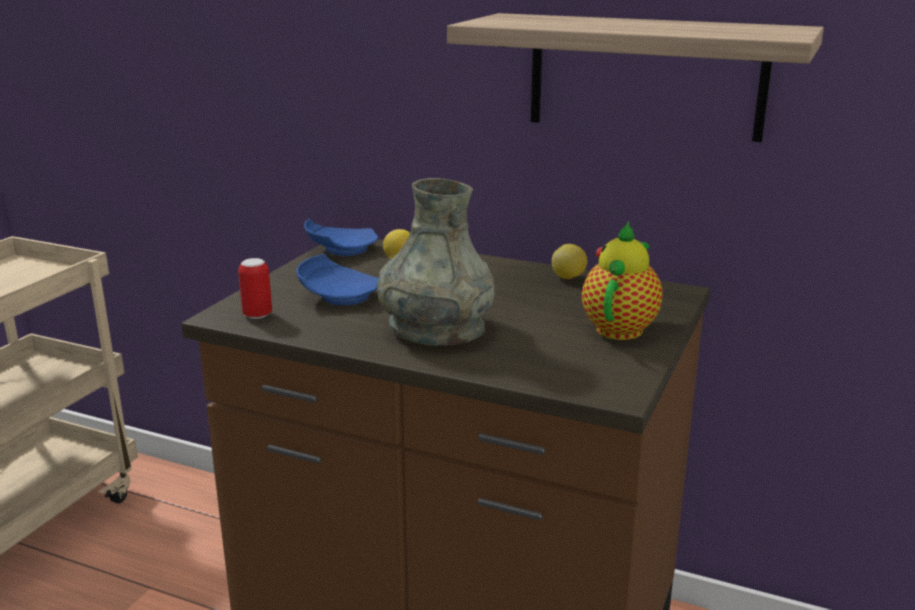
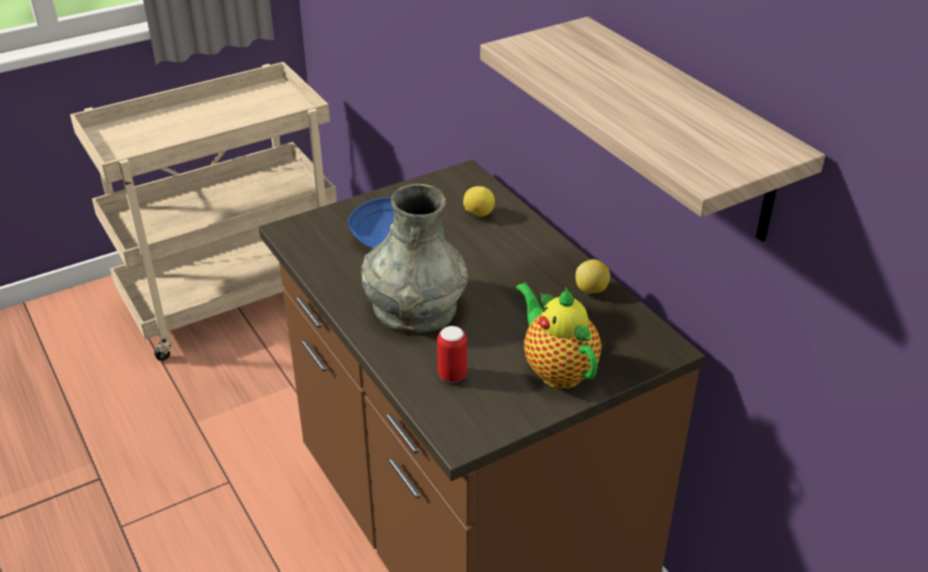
camera: 35 degrees right, 15 degrees up
(257, 315) = (311, 239): can -> can (452, 375)
(340, 250) = (448, 182): blue plate -> none
(621, 327) = (556, 369): teapot -> teapot turned 90 degrees counterclockwise

